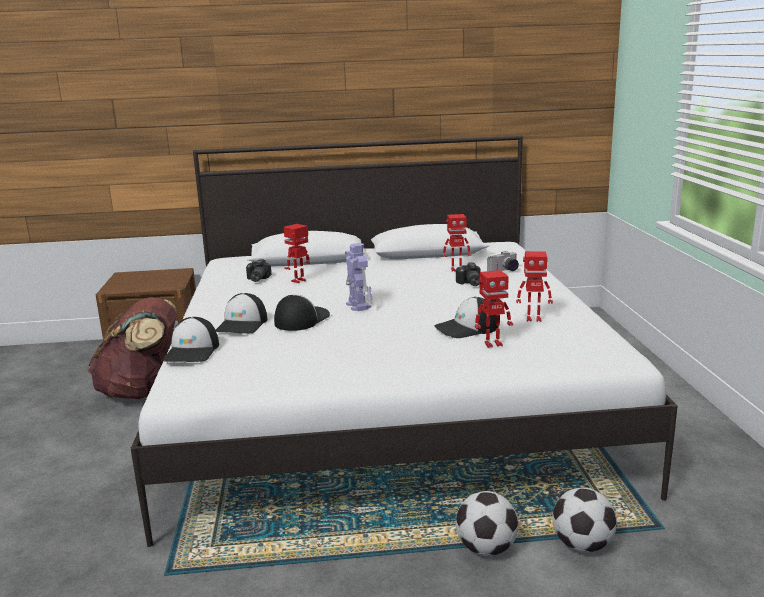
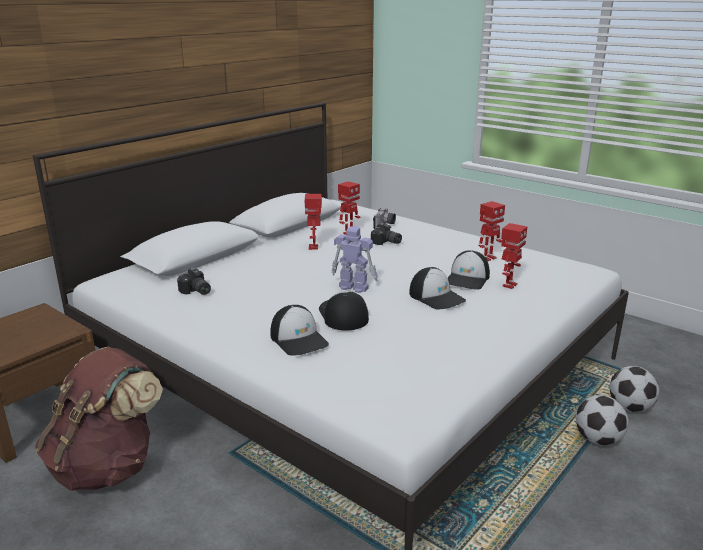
camera: 45 degrees left, 5 degrees up
(192, 351) = (321, 382): cap -> cap (436, 297)
(299, 281) = (243, 281): toy robot -> toy robot (314, 247)

